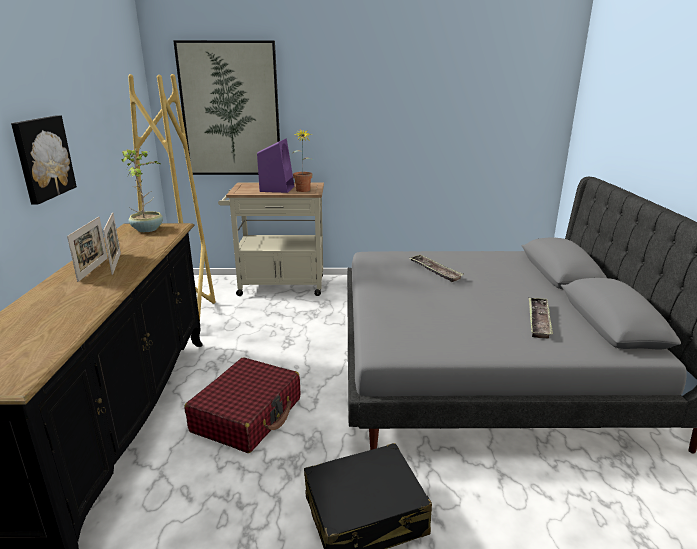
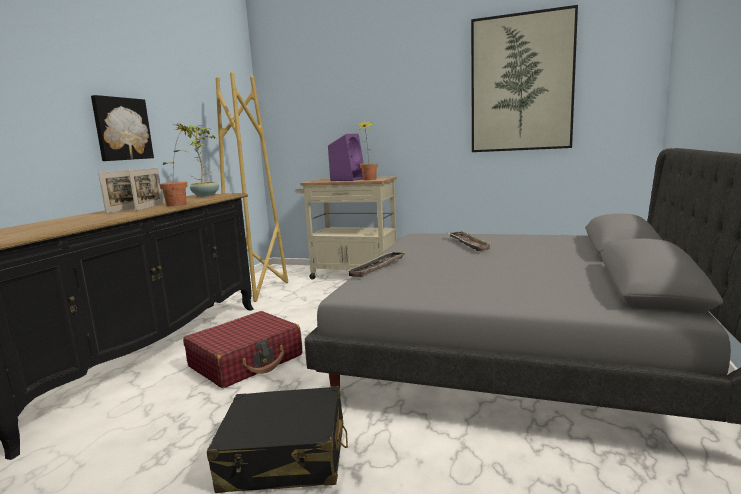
camera: 20 degrees right, 10 degrees down
(149, 254) = (182, 204): none -> potted plant
(230, 110) = (317, 115): picture -> picture (521, 83)
(538, 320) = (550, 281): tray -> tray (378, 267)

